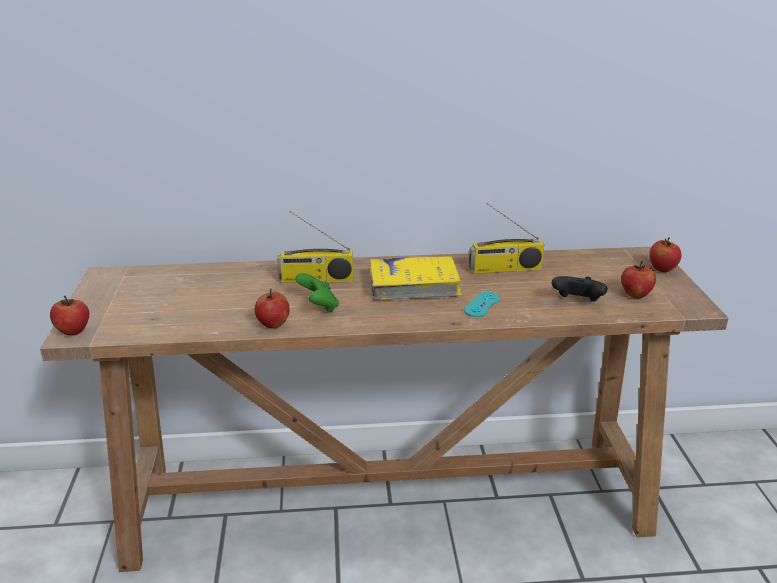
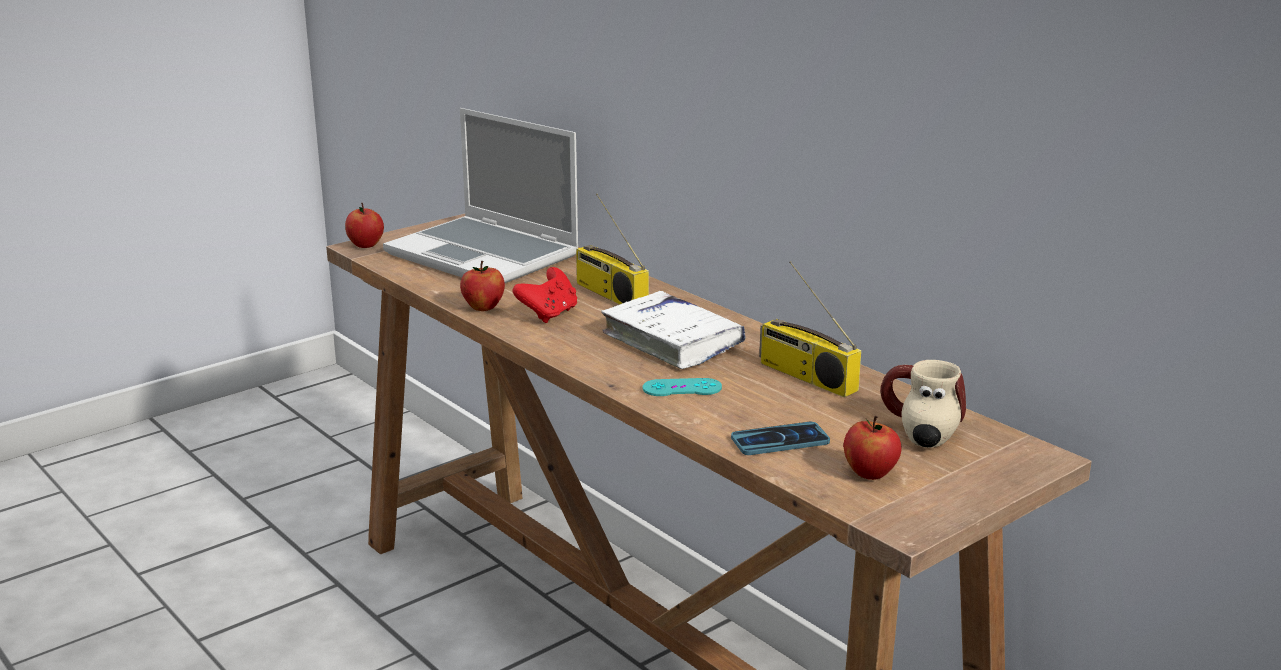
camera: 55 degrees right, 5 degrees down
(179, 295) = (485, 255): none -> laptop
(319, 307) = (549, 314): green game controller -> red game controller
(414, 286) = (672, 342): yellow book -> white book
(577, 302) = (780, 440): black game controller -> phone
(600, 268) = (918, 433): none -> mug
(662, 269) = (999, 477): apple -> none

